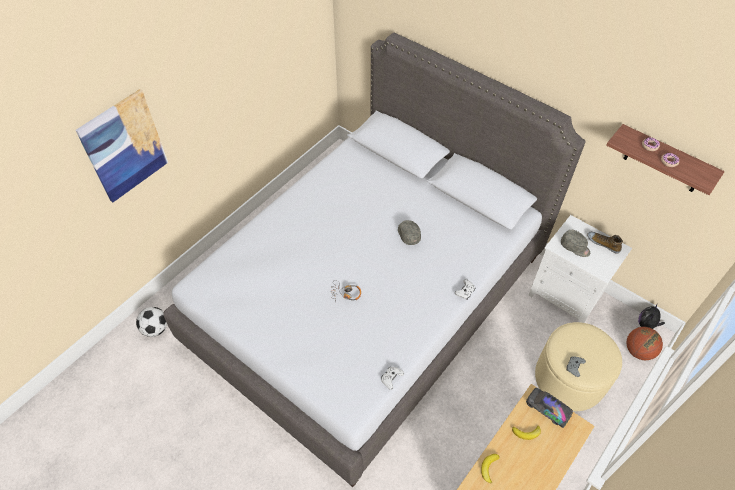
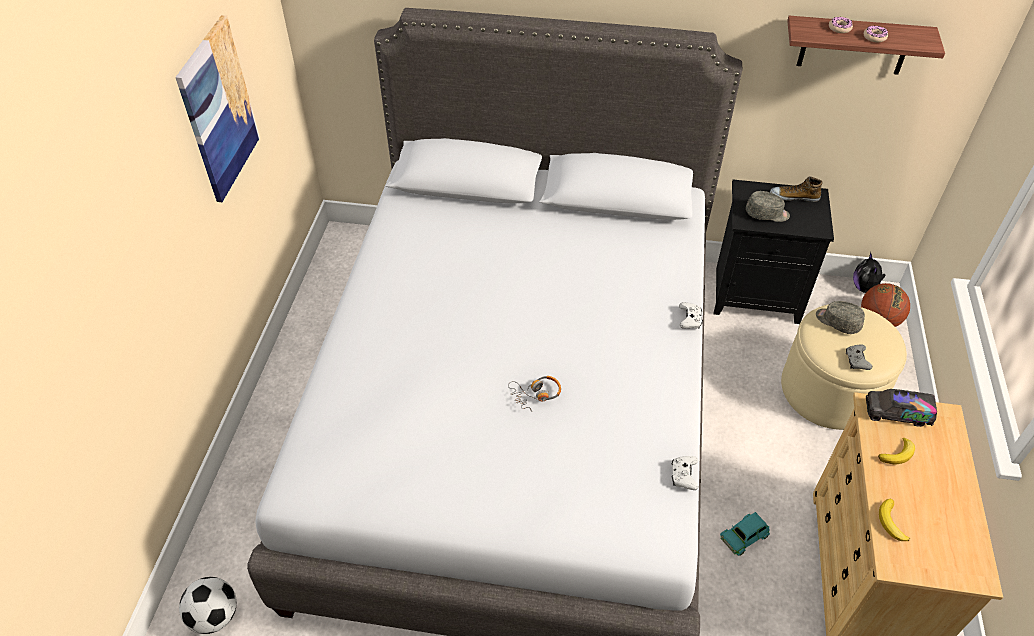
camera: 30 degrees left, 5 degrees down
(124, 146) = (84, 301): picture -> picture (218, 110)
(408, 234) = (562, 281): grey cap -> grey cap (837, 322)
(448, 435) = (744, 535): none -> turquoise toy car
(567, 296) = (757, 294): white nightstand -> black nightstand

